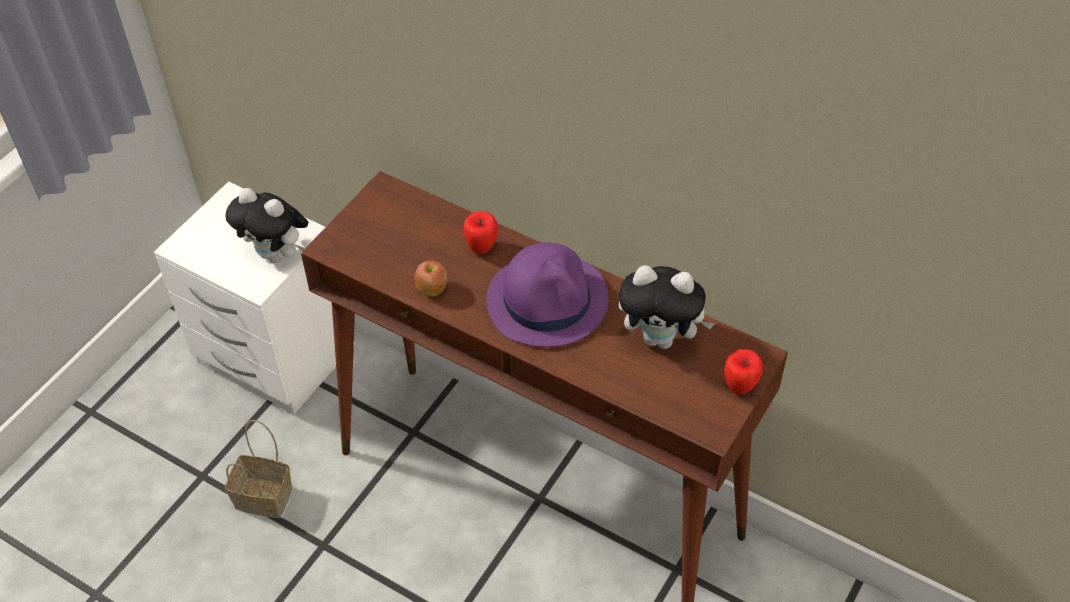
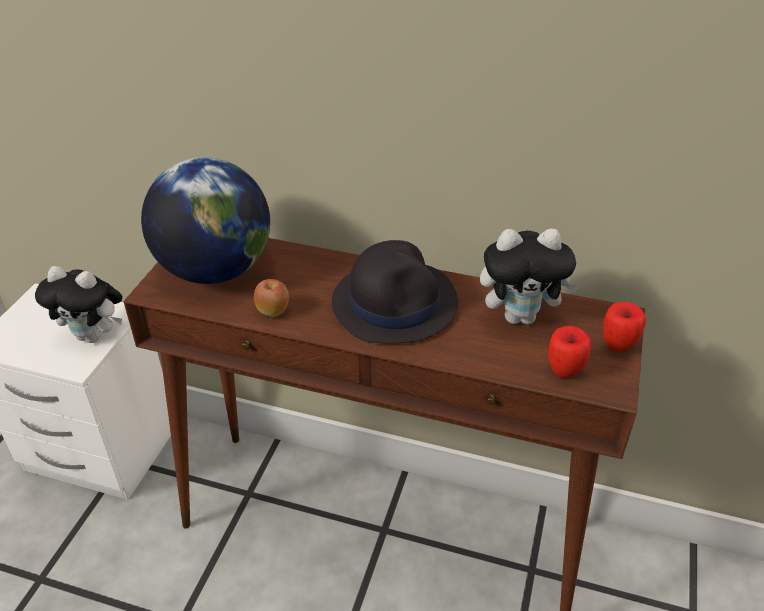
camera: 15 degrees left, 10 degrees down
(265, 496) = (111, 586): basket -> none
(390, 233) = (215, 270): none -> globe
(482, 248) = (313, 269): apple -> apple (564, 371)
(548, 300) = (395, 302): purple hat -> black hat

